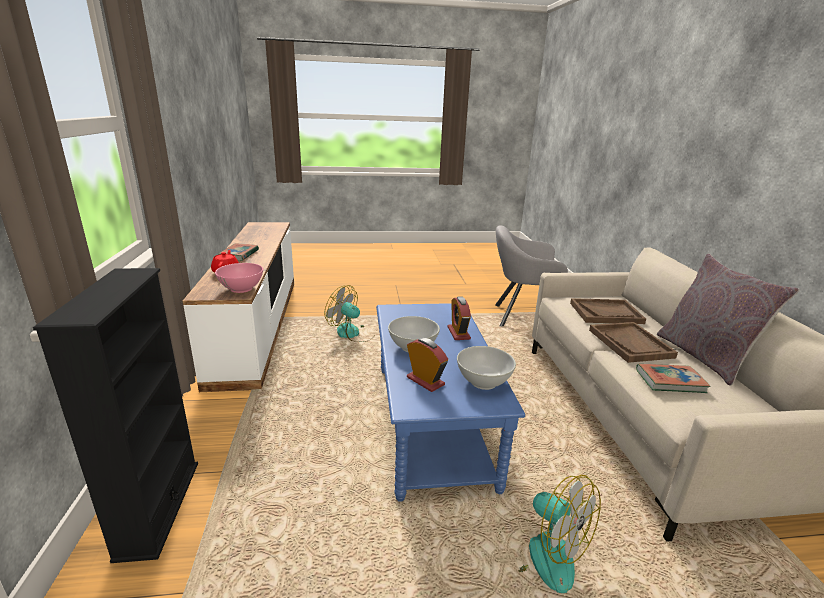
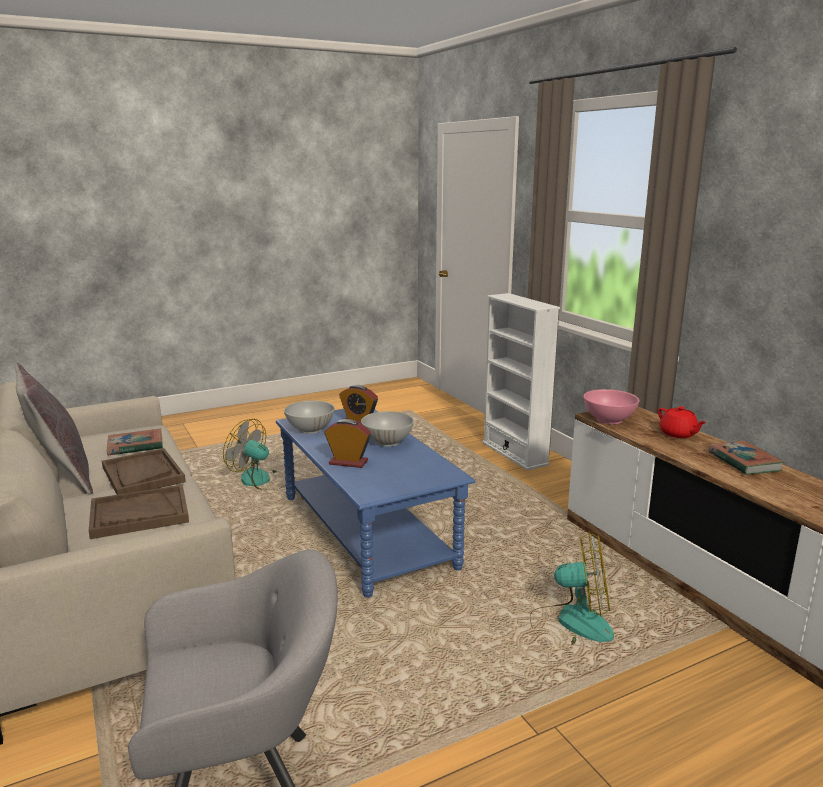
camera: 160 degrees right, 5 degrees down
(159, 508) = (514, 453): black bookcase -> white bookcase
(458, 333) = (348, 462): alarm clock -> alarm clock turned 45 degrees counterclockwise

